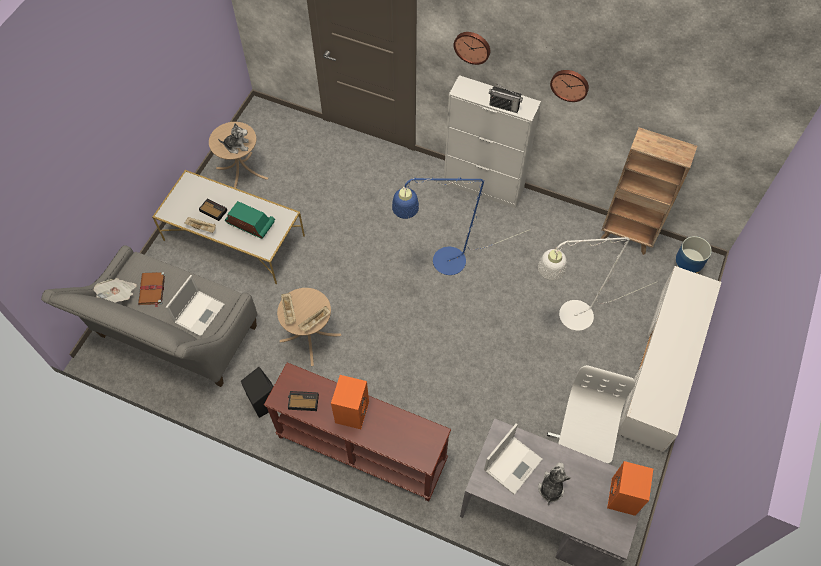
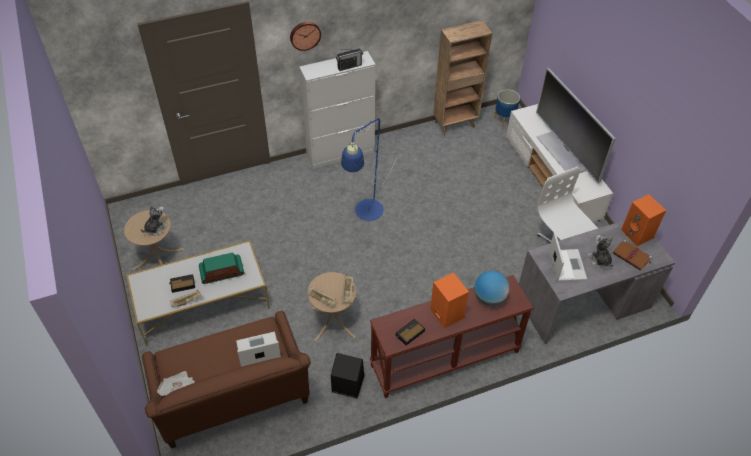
camera: 45 degrees left, 10 degrees down
(152, 290) = (202, 365): brown book -> brown book (632, 256)
(174, 338) = (234, 401): grey sofa -> brown sofa
(199, 312) = (257, 350): laptop -> laptop turned 90 degrees counterclockwise
(404, 431) = (489, 297): none -> globe
(568, 319) = (475, 190): white floor lamp -> none
(570, 84) = (385, 24): wall clock -> none
(673, 350) = (561, 153): none -> television

